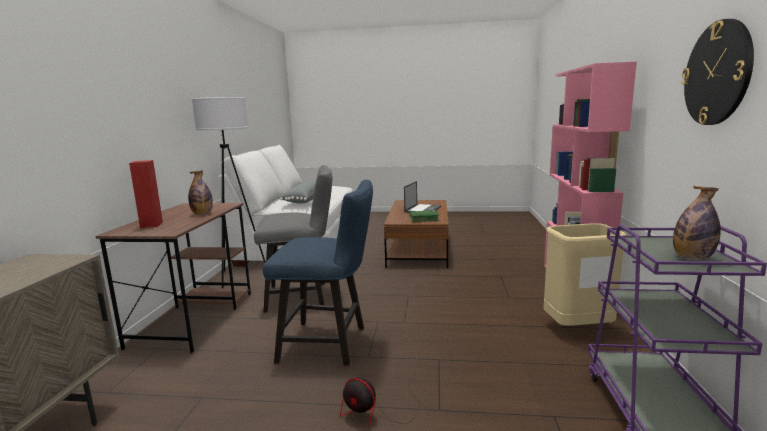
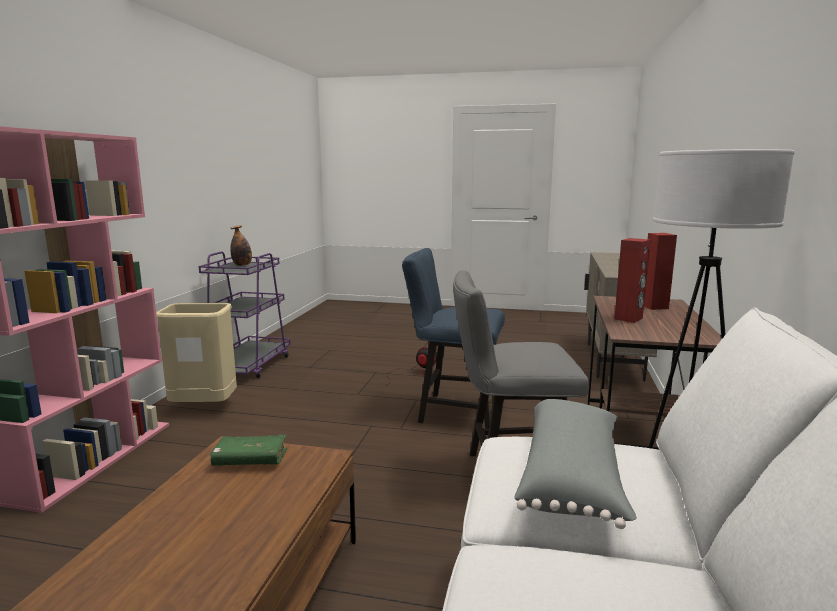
camera: 175 degrees left, 0 degrees up
(202, 213) = (629, 319): bottle -> red speaker
(423, 209) = (188, 528): laptop -> none
(717, 73) = (174, 163): wall clock -> none

